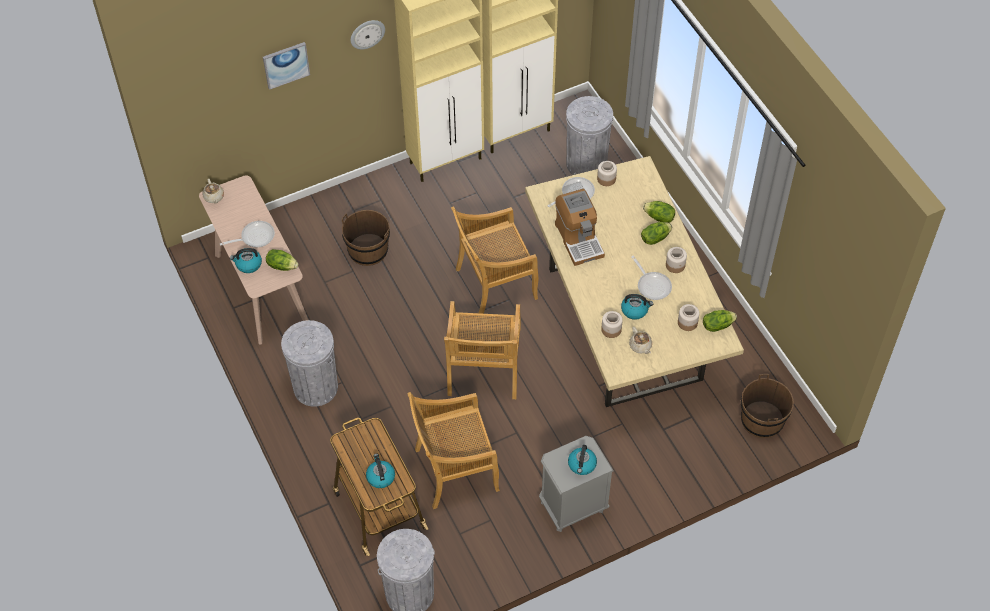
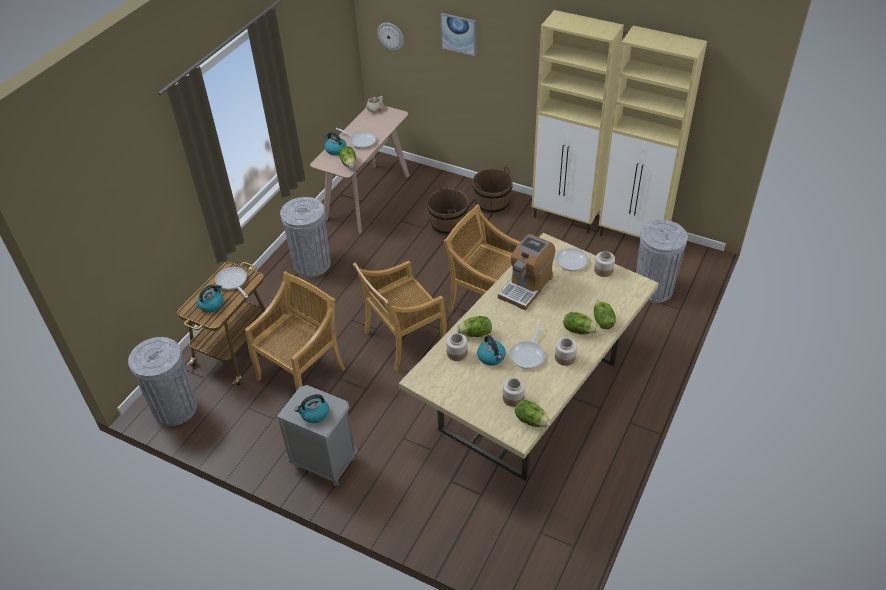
camera: 55 degrees right, 10 degrees down
(365, 446) = (233, 282): none -> frying pan
(367, 34) = (528, 47): wall clock -> wall clock (391, 36)
(455, 470) = (302, 373): beige chair -> beige chair turned 90 degrees clockwise
(601, 305) = (475, 334): none -> lettuce
(640, 346) = (458, 380): beige teapot -> none
(762, 420) = (525, 550): brown bucket -> brown bucket (492, 204)

